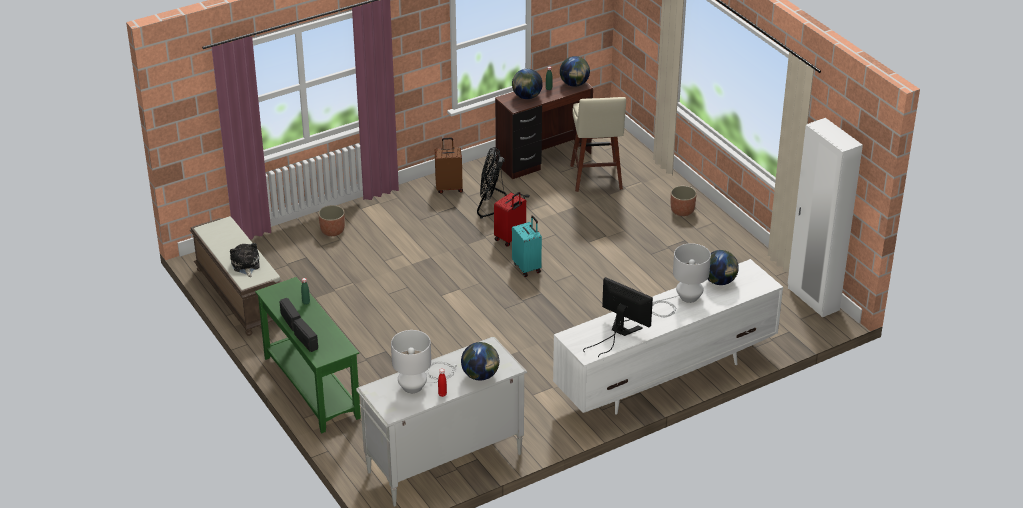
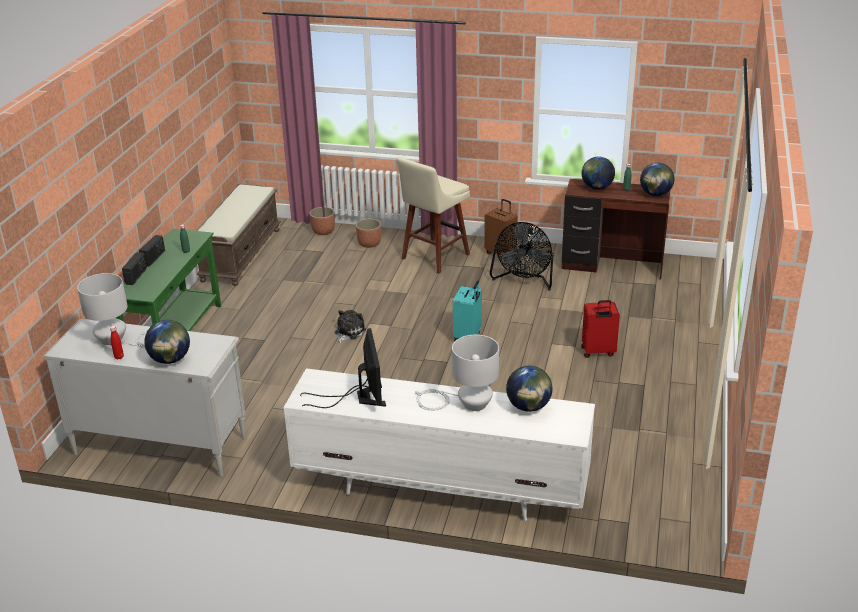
camera: 45 degrees right, 5 degrees down
(245, 265) = (225, 220): plush toy -> plush toy (348, 332)
(496, 201) = (522, 278): black fan -> black fan turned 120 degrees counterclockwise
(510, 238) = (490, 309): red suitcase -> red suitcase (598, 352)
(596, 178) = (635, 299): beige stool -> beige stool (434, 257)
(682, 211) = (679, 360): planter -> planter (323, 231)
(812, 299) = (701, 507): white wardrobe -> none

